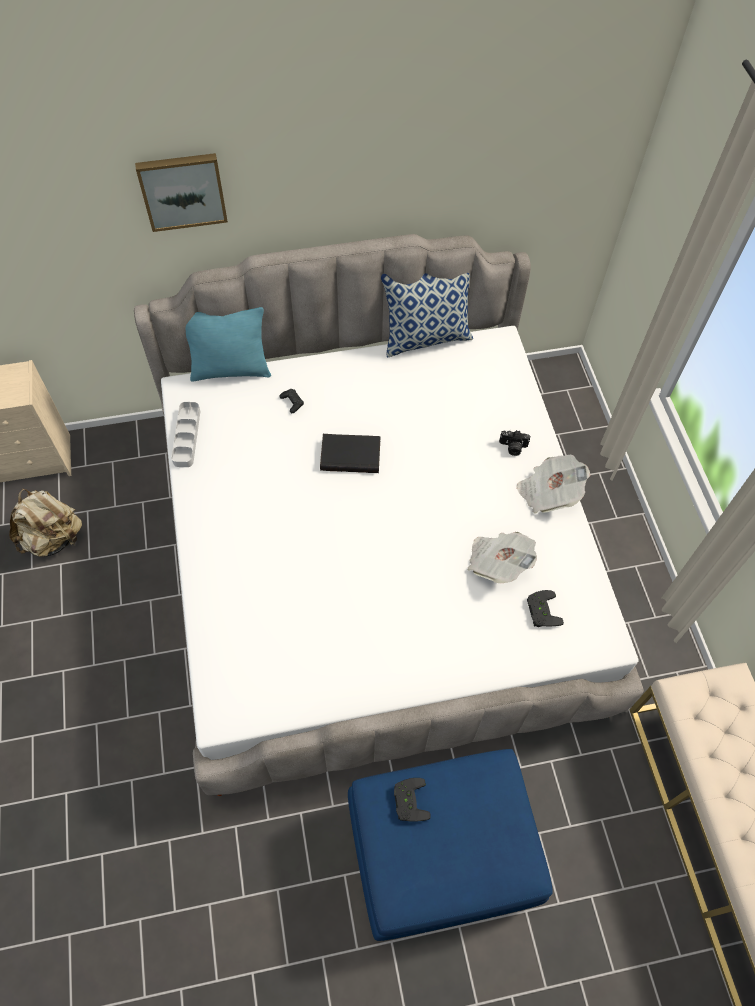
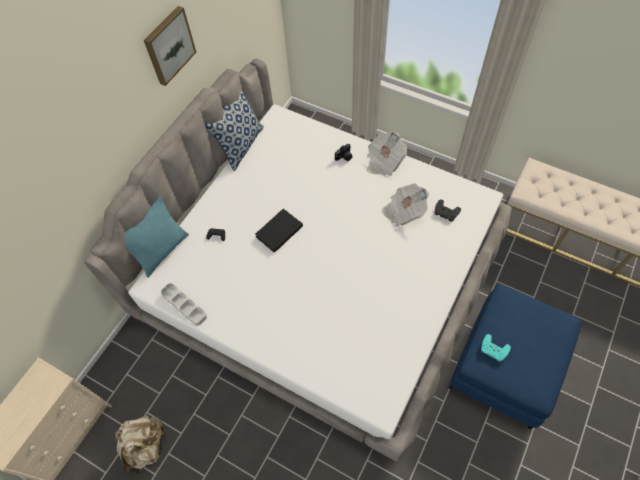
camera: 45 degrees left, 0 degrees up
(182, 190) = (74, 158): picture -> picture (168, 45)
(408, 801) = (493, 350): black game controller -> turquoise game controller

